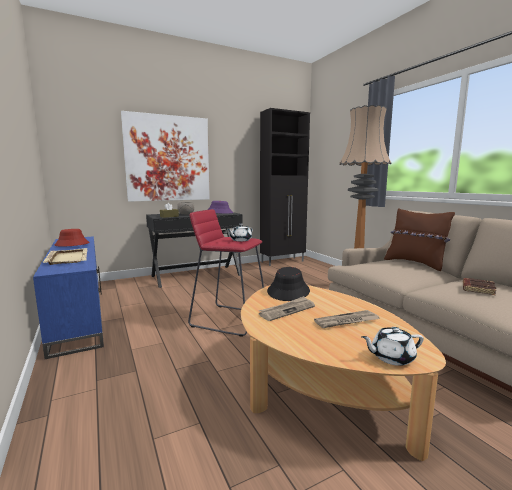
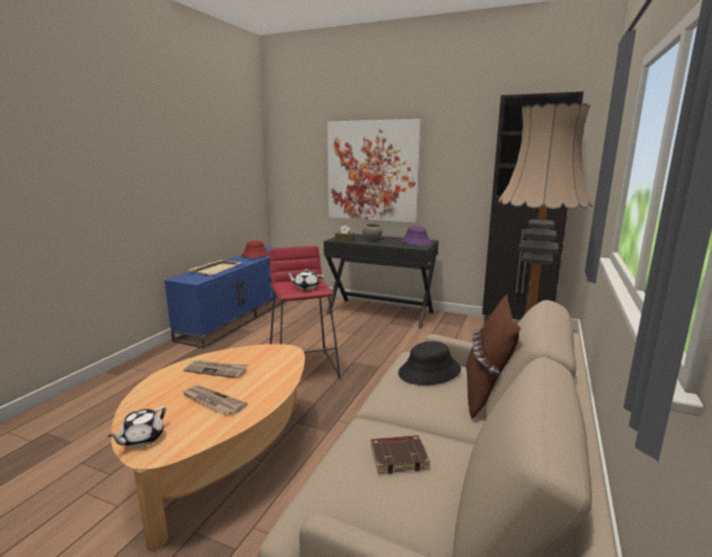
camera: 50 degrees right, 5 degrees up
(288, 291) = (270, 356): black hat -> black hat (429, 372)
(391, 357) = (142, 439): white teapot -> white teapot turned 105 degrees counterclockwise

